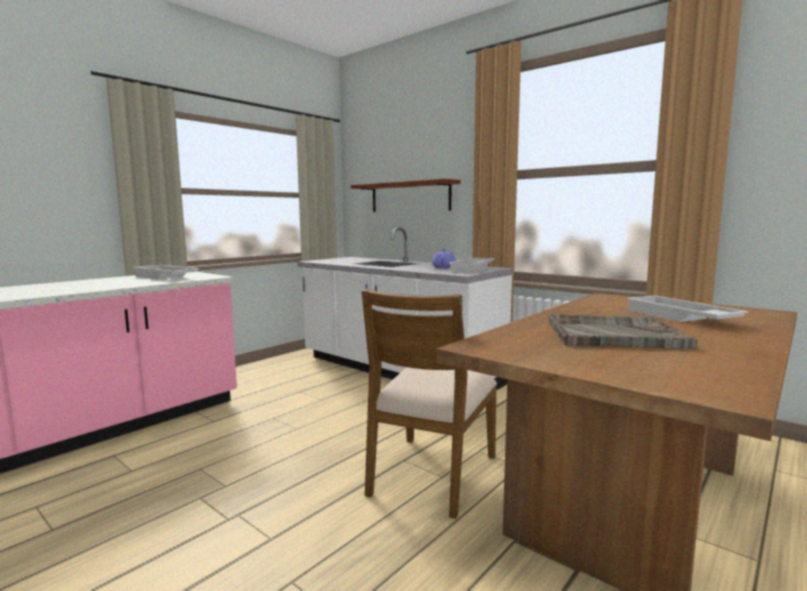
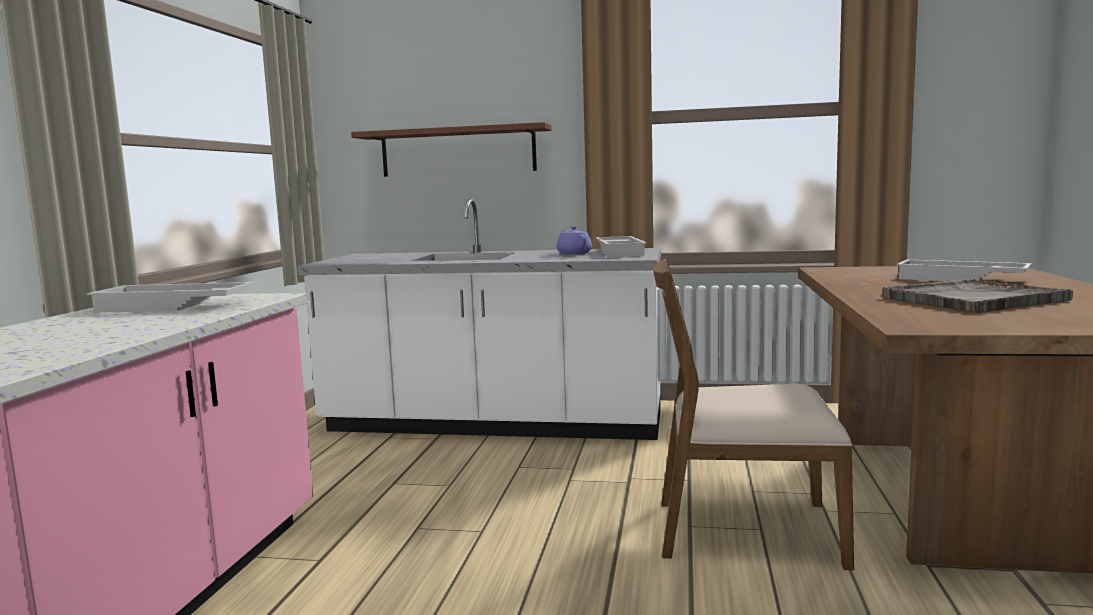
camera: 30 degrees left, 0 degrees up
(431, 474) = (745, 530): brown chair -> brown chair turned 105 degrees clockwise

